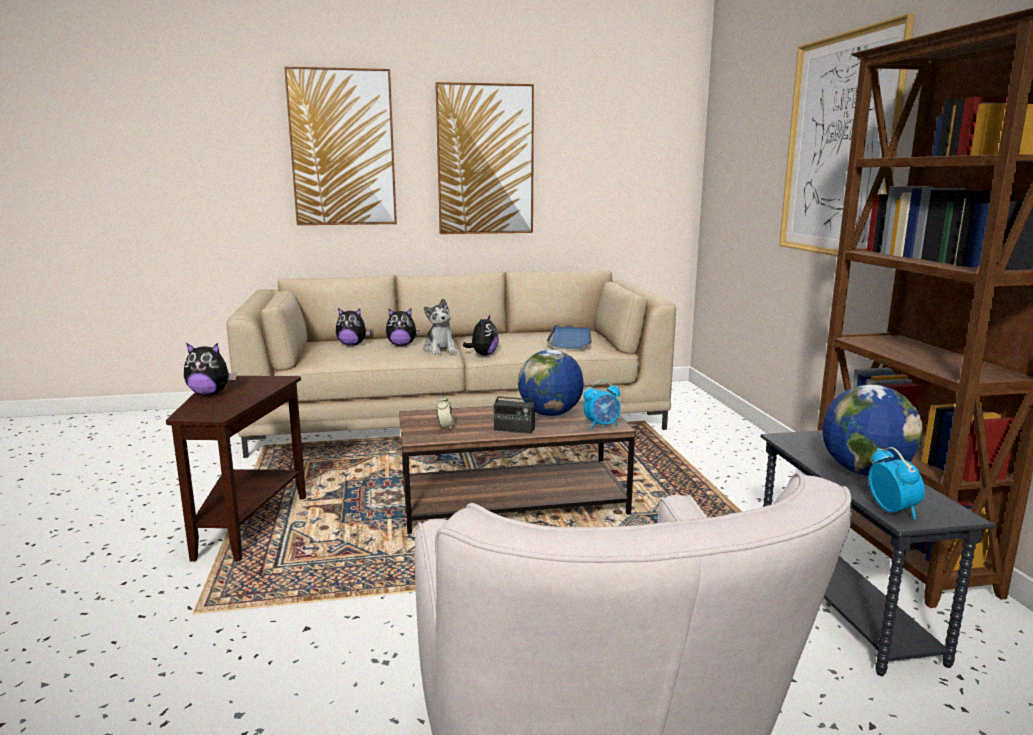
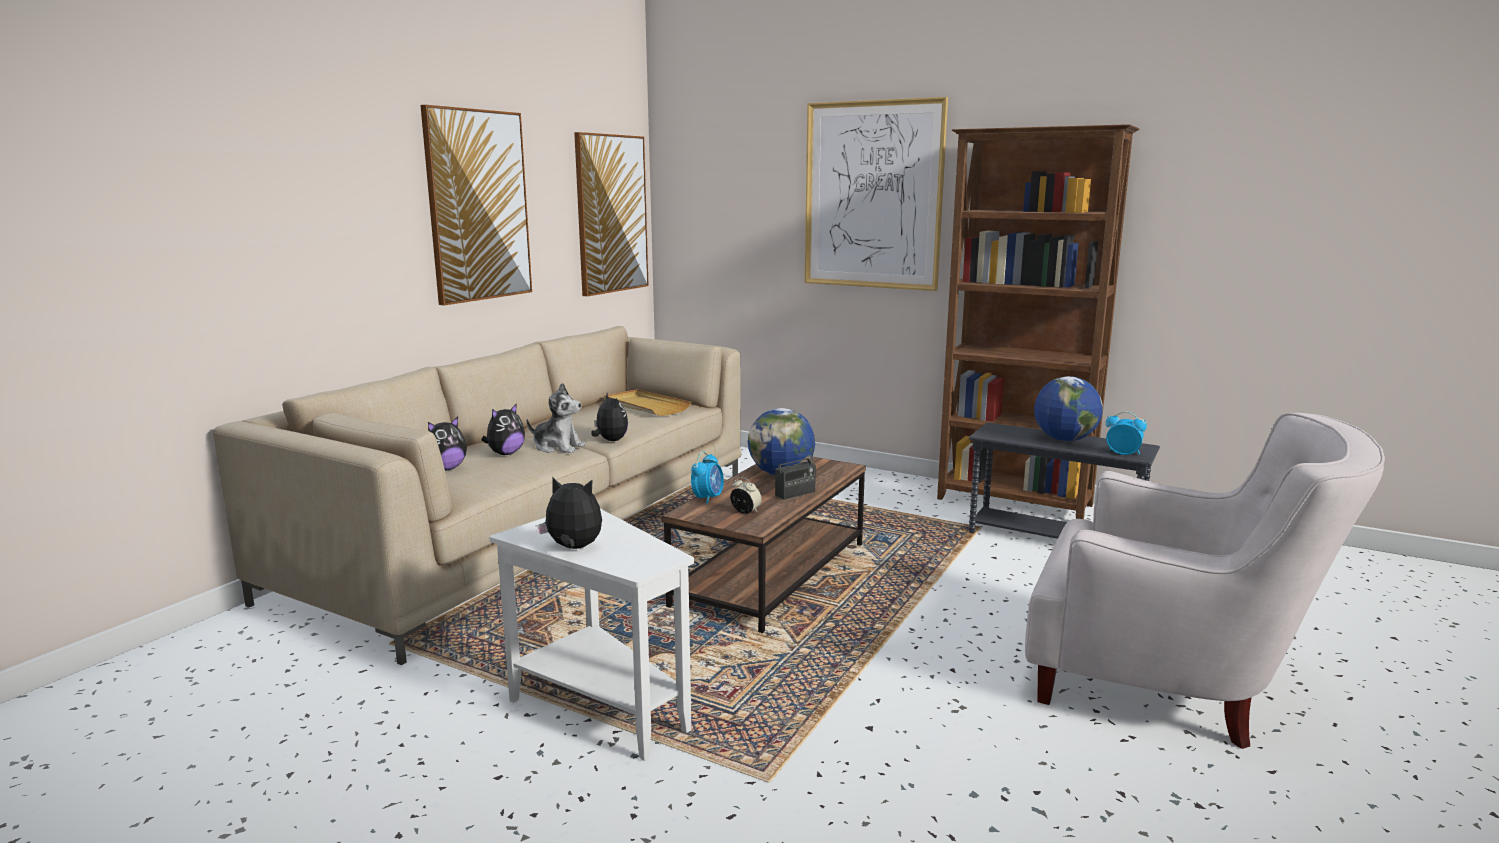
camera: 50 degrees left, 0 degrees up
(210, 394) = (573, 548): plush toy -> plush toy turned 120 degrees counterclockwise
(246, 523) = (601, 706): brown side table -> white side table
(342, 148) = (317, 194): picture -> picture (611, 214)
(570, 339) = (645, 406): blue tray -> beige tray
(602, 425) = (837, 469): alarm clock -> alarm clock (708, 498)

